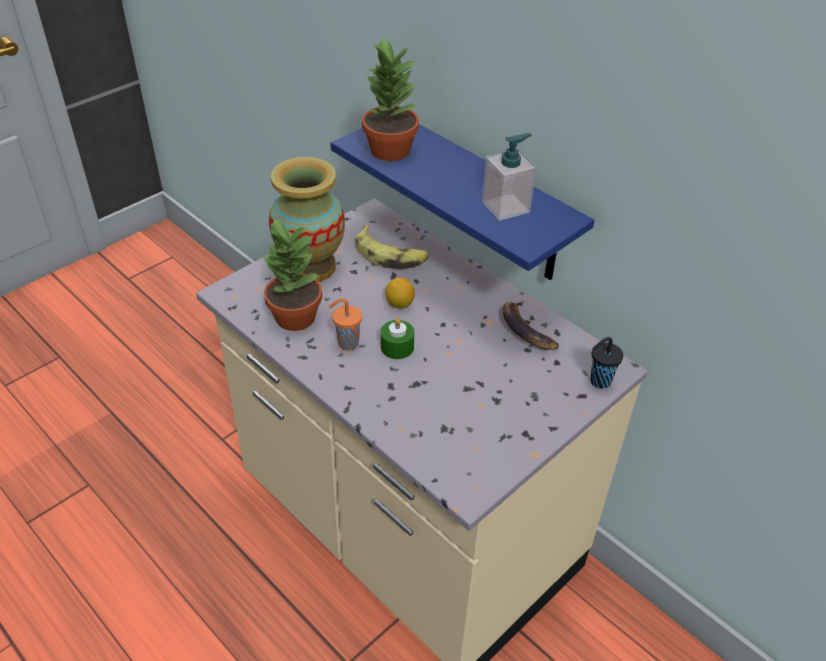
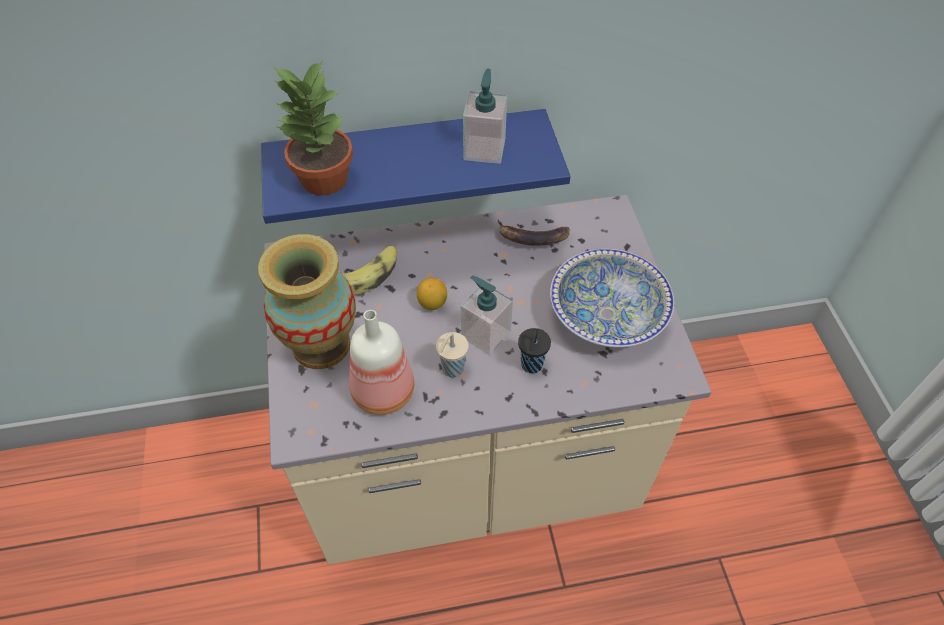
camera: 55 degrees left, 10 degrees up
(294, 317) = (382, 393): potted plant -> bottle
(347, 343) = (452, 369): orange cup -> beige cup
(397, 347) = (485, 334): green candle -> soap dispenser
(488, 413) = (606, 315): none -> bowl
(599, 381) = (619, 228): black cup -> black cup (531, 365)

